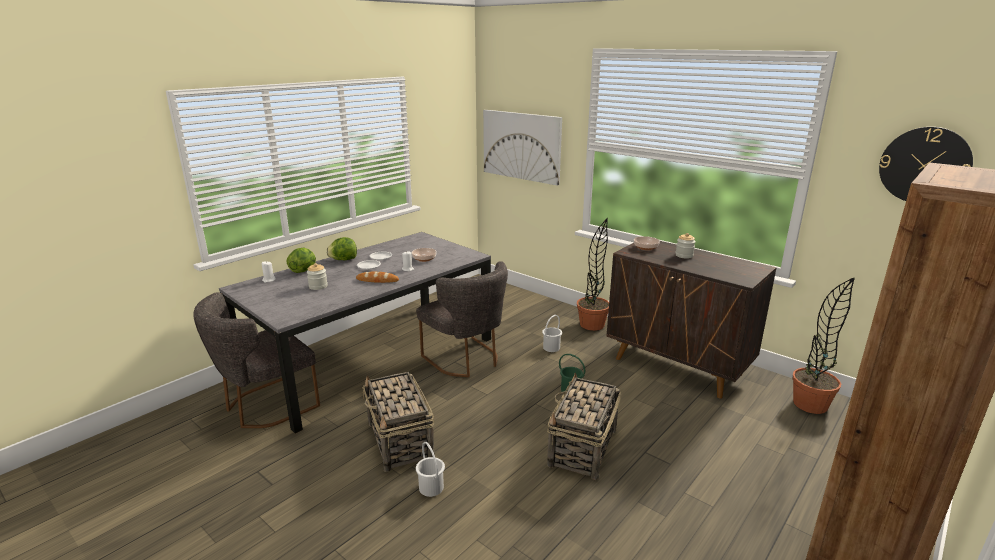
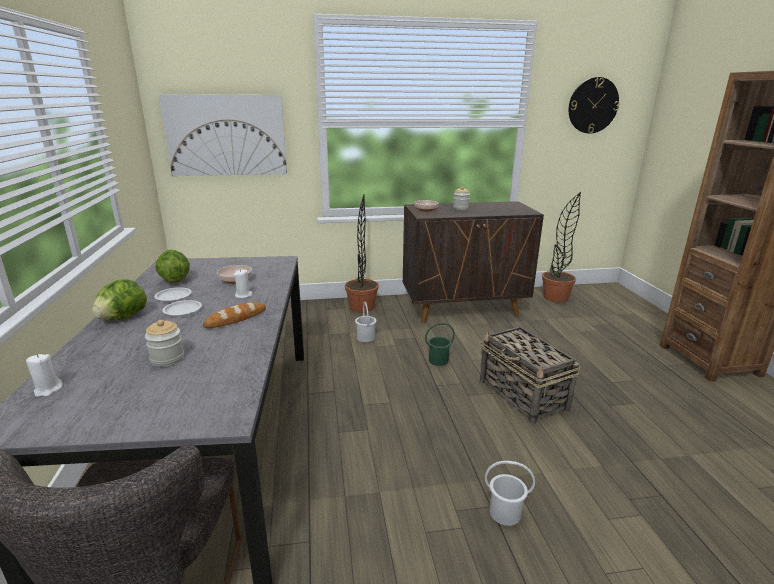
camera: 50 degrees left, 0 degrees up
(304, 270) = (86, 352): lettuce -> lettuce (174, 280)
(400, 441) = (402, 498): basket -> none
(466, 360) = (316, 385): grey chair -> none

